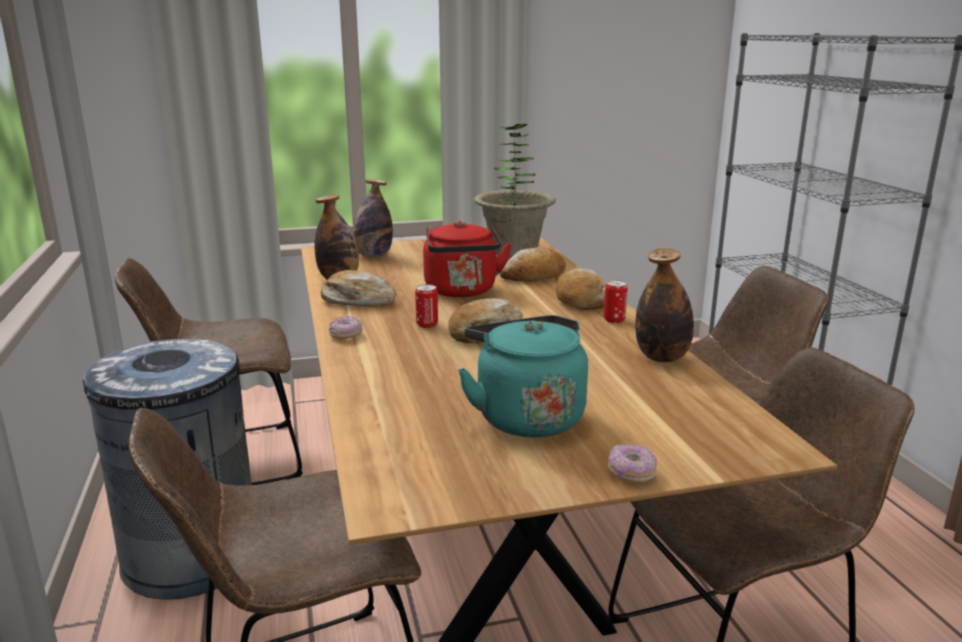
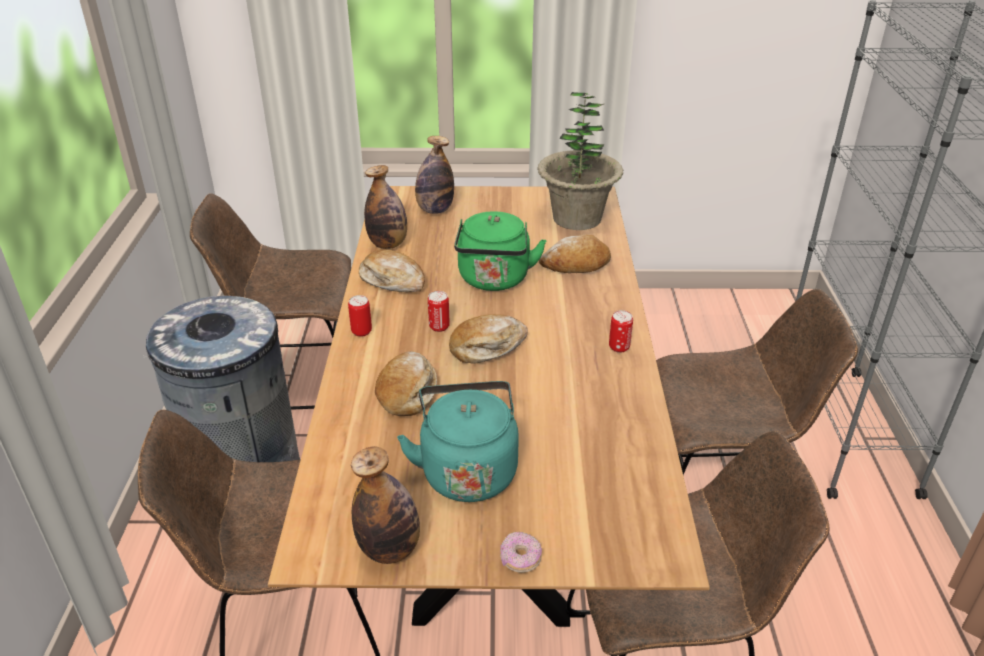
camera: 15 degrees right, 15 degrees up
(346, 335) = (361, 331): donut -> can
(462, 291) = (494, 280): red kettle -> green kettle
(580, 300) = (602, 310): bread -> bread (407, 391)
(662, 357) = (634, 412): bottle -> bottle (389, 549)

